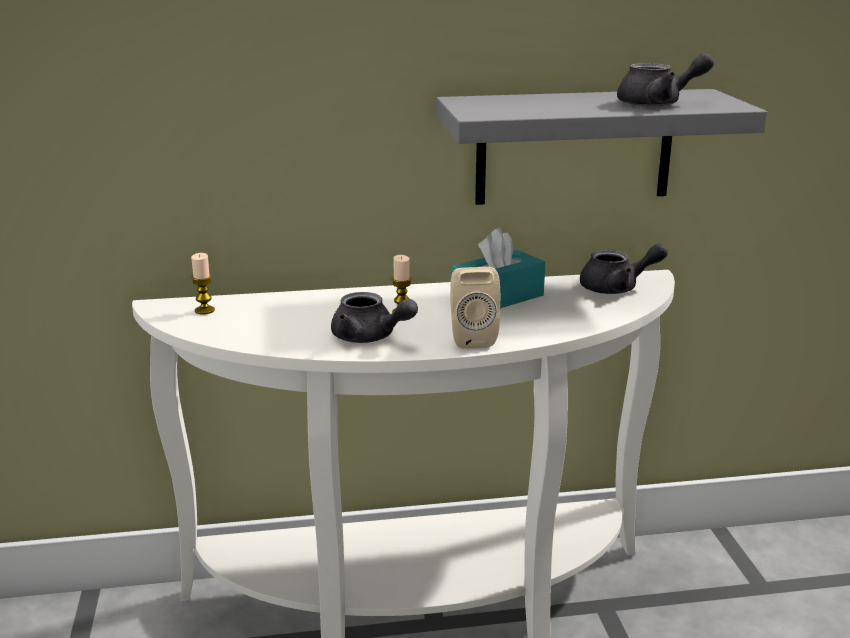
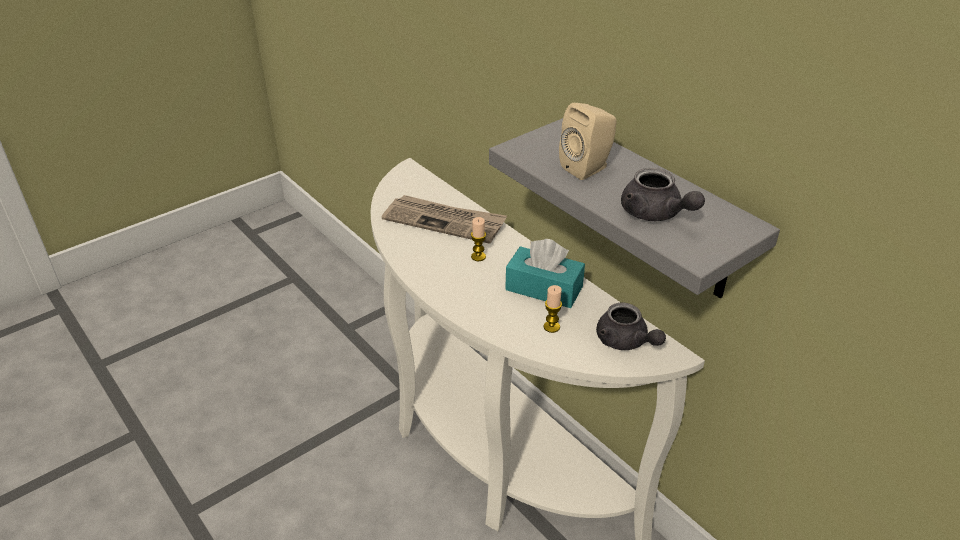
camera: 60 degrees right, 15 degrees up
(204, 310) = (415, 186): candle -> candle (551, 327)
(307, 312) = (445, 221): none -> newspaper
(370, 337) = (427, 259): grey teapot -> none
(471, 338) = (462, 300): beige speaker -> beige speaker (588, 168)

